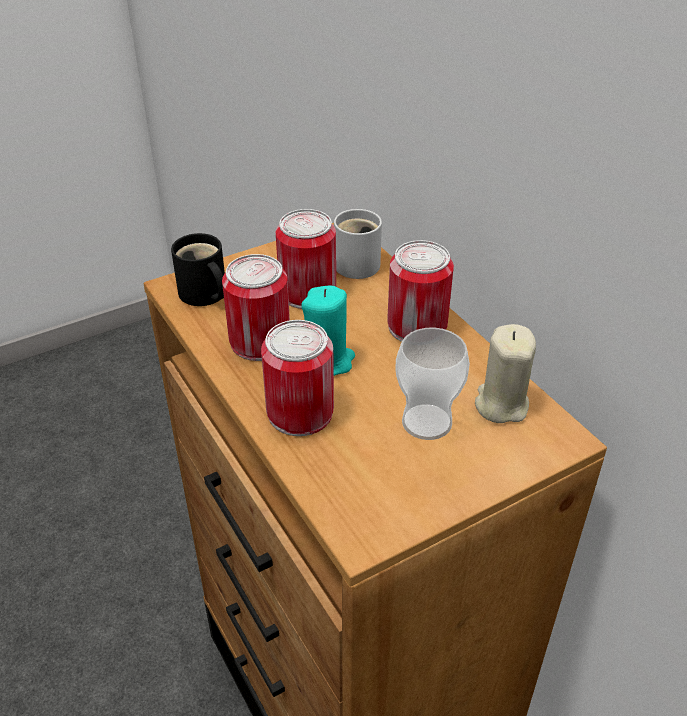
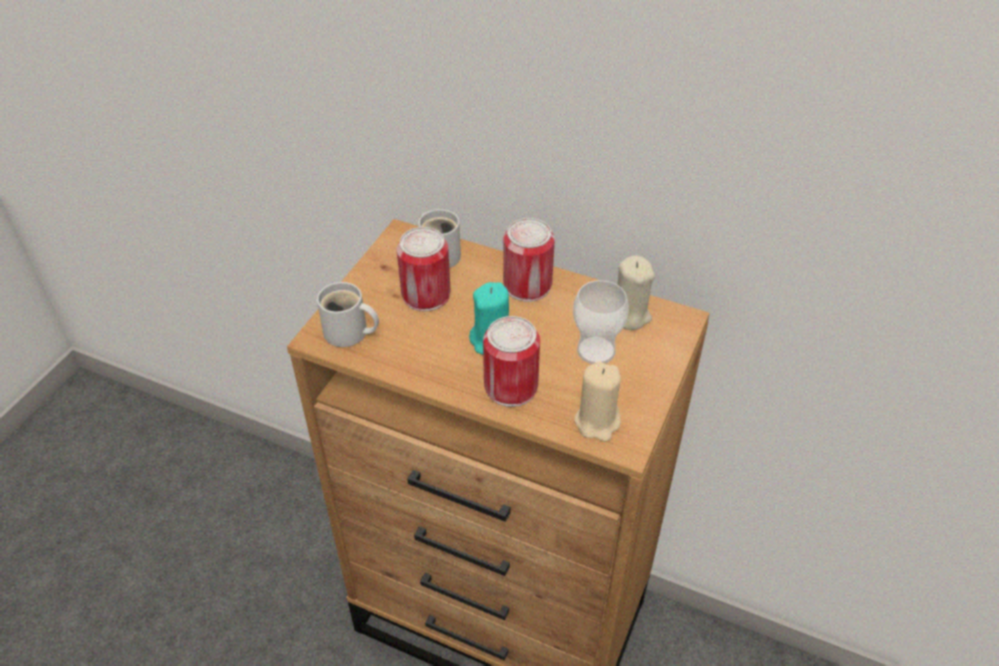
camera: 35 degrees left, 5 degrees up
(203, 295) = (349, 334): black mug -> white mug
(260, 341) = (430, 349): can -> none
(353, 495) = (597, 422): none -> beige candle

